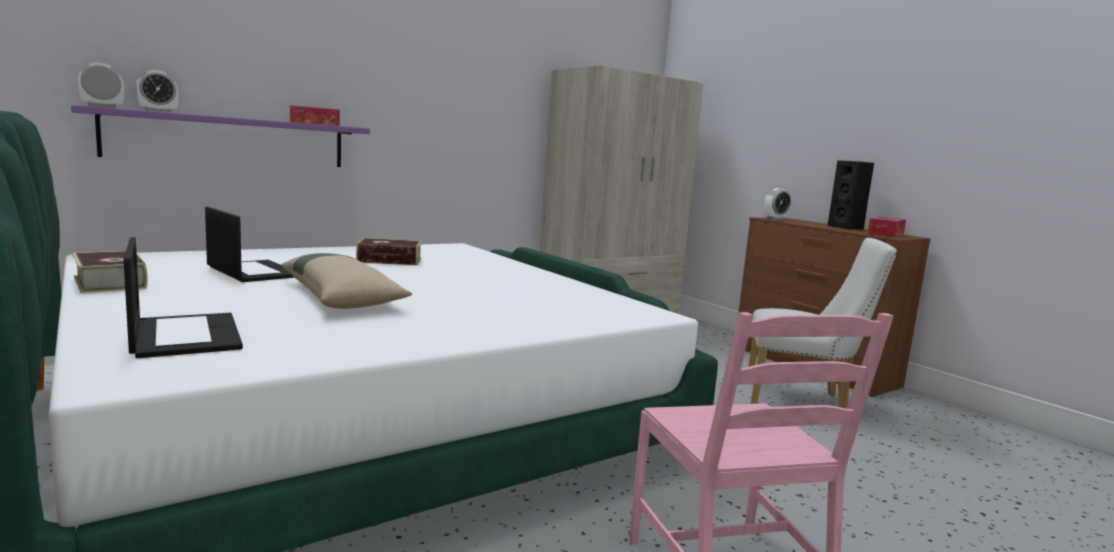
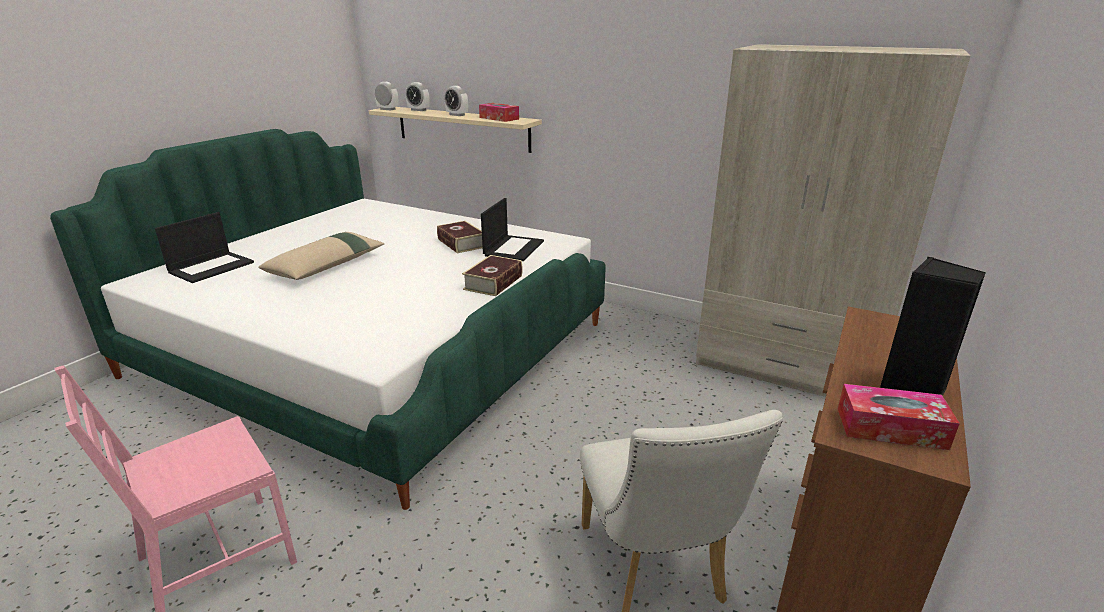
camera: 65 degrees right, 15 degrees up
(110, 282) = (306, 224): book -> book (493, 282)
(230, 140) = (462, 128): purple shelf -> beige shelf
(252, 271) = (368, 232): laptop -> laptop (513, 248)
(775, 219) = (876, 323): alarm clock -> alarm clock (457, 115)

